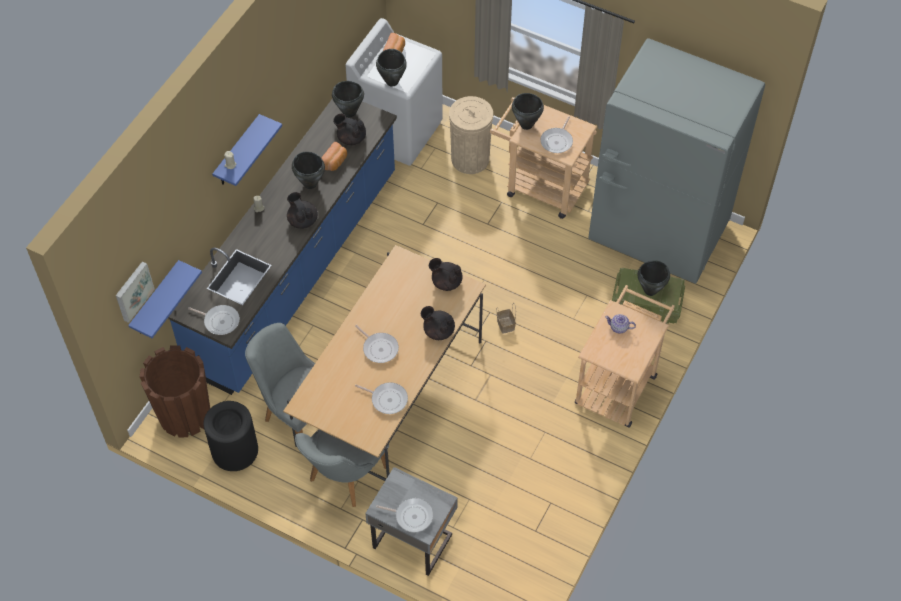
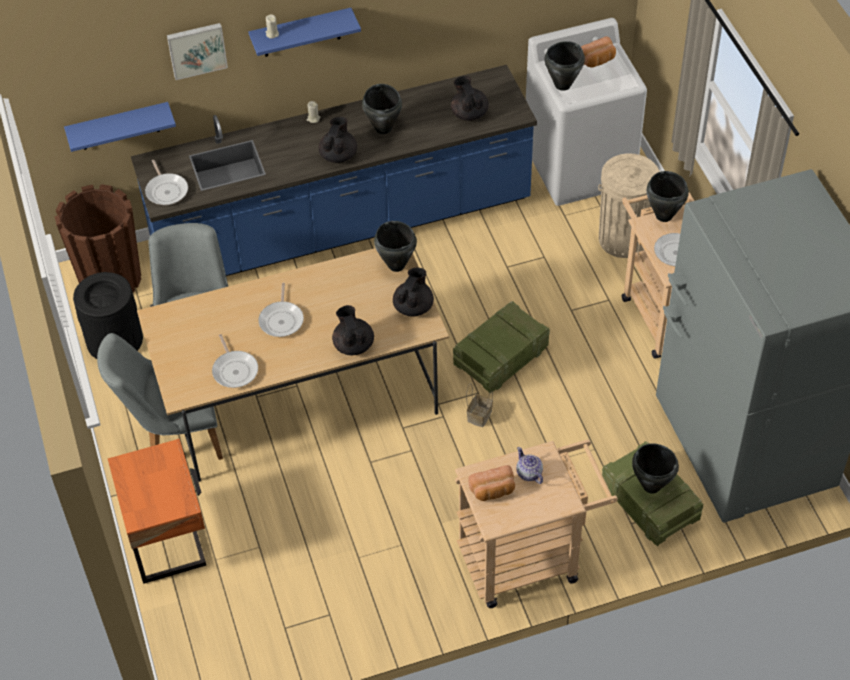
camera: 45 degrees right, 5 degrees down
(133, 291) = (79, 90): picture -> picture (196, 49)
(335, 162) = (428, 124): bread -> bread (493, 491)
(349, 113) = (494, 90): black cooking pot -> black cooking pot (396, 265)
(411, 516) = (142, 494): frying pan -> none
(413, 539) = (169, 540): grey nightstand -> orange nightstand
(446, 282) = (413, 306): black teapot -> black teapot turned 45 degrees clockwise
(479, 281) = (501, 357): none -> crate

